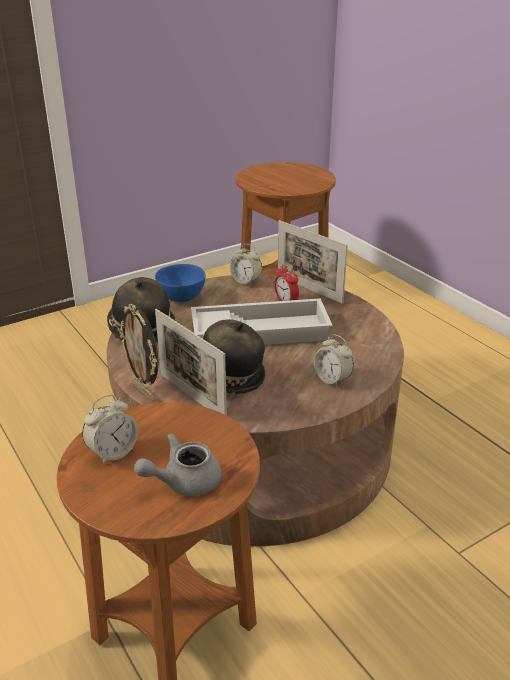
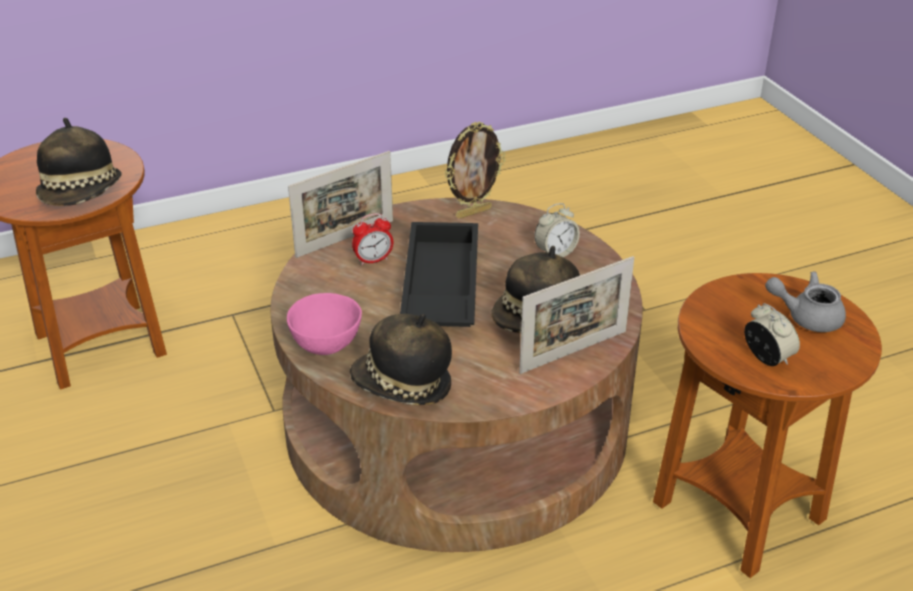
camera: 80 degrees left, 5 degrees up
(144, 392) = (558, 388): picture frame -> picture frame (473, 212)
(181, 299) = (328, 345): blue bowl -> pink bowl
(183, 481) = (806, 317): grey teapot -> grey teapot turned 120 degrees clockwise
(246, 281) = (300, 285): alarm clock -> none
(261, 330) = (438, 287): white tray -> black tray
(267, 185) = (82, 195): none -> hat

